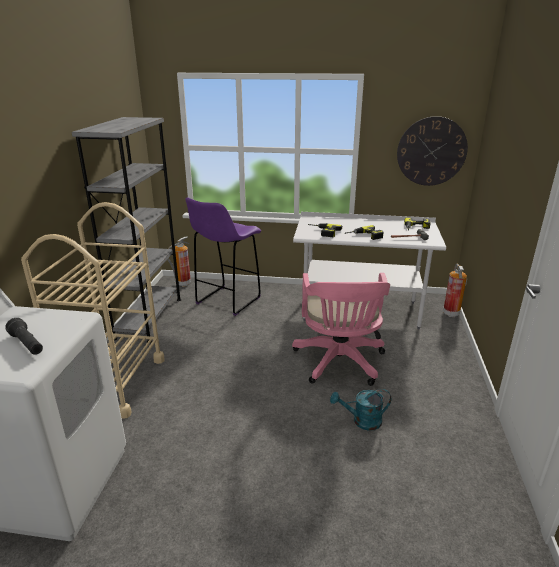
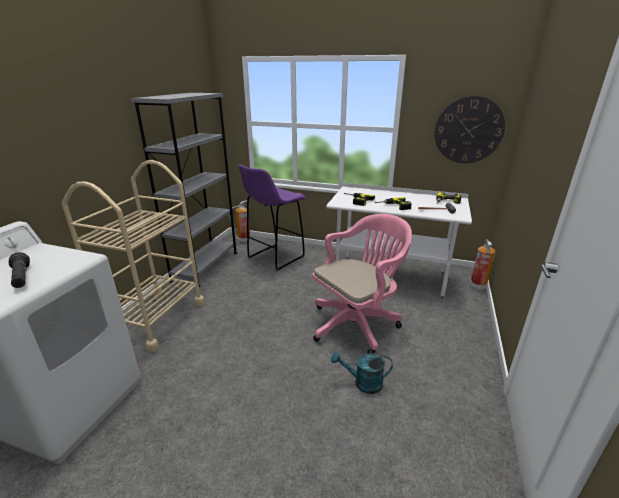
camera: 10 degrees right, 0 degrees up
(339, 363) = (357, 323): pink office chair -> pink office chair turned 135 degrees counterclockwise

